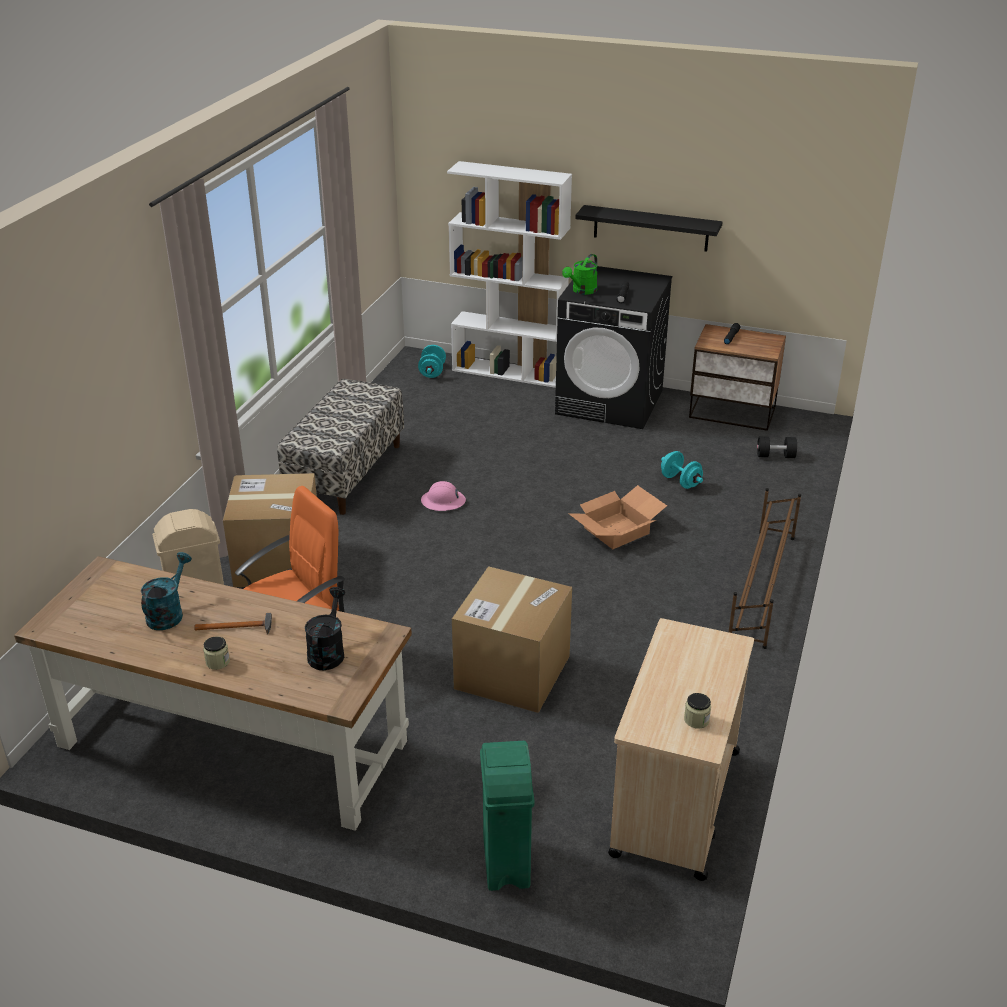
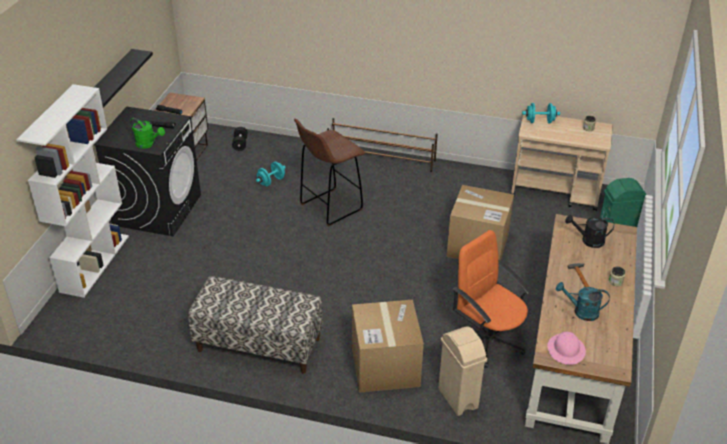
camera: 95 degrees left, 5 degrees up
(432, 372) = (83, 310): turquoise dumbbell -> turquoise dumbbell (539, 121)
(443, 501) = (298, 286): pink hard hat -> pink hard hat (566, 350)
(616, 530) = (329, 208): cardboard box -> brown stool

